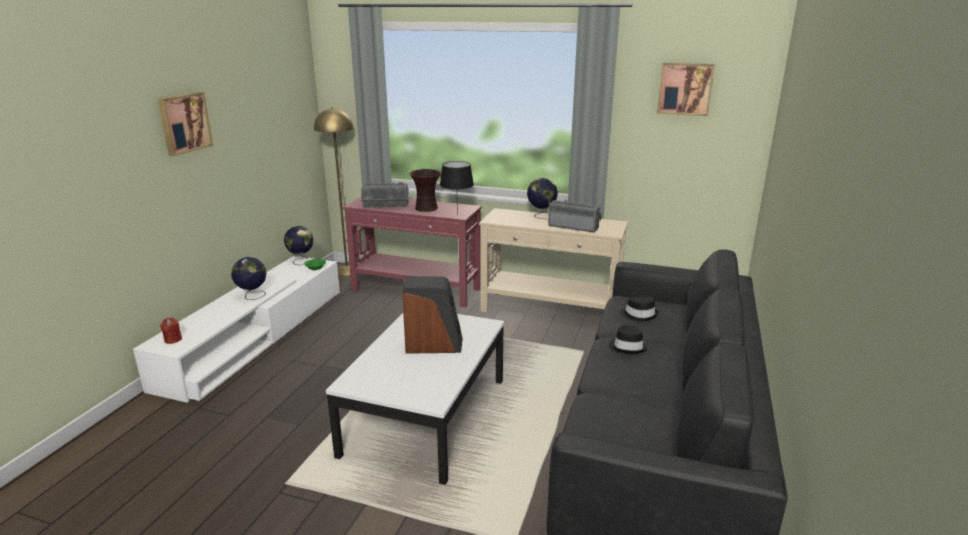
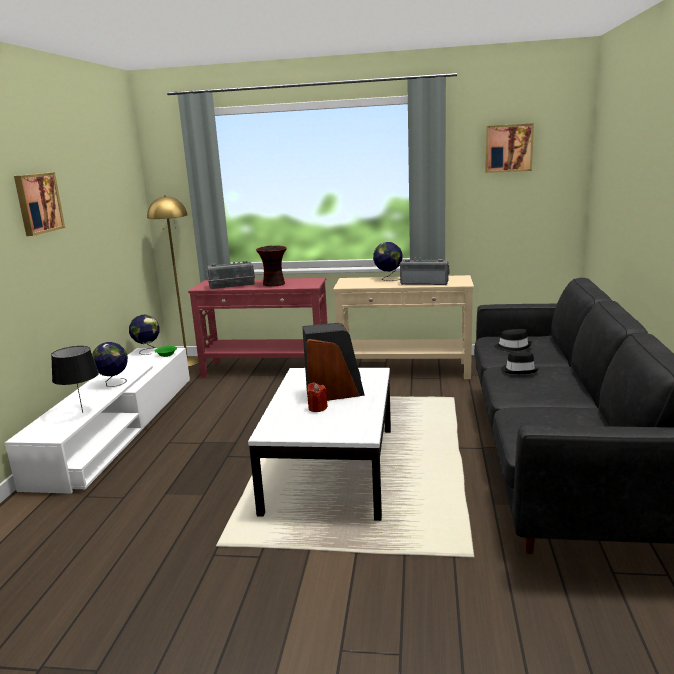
camera: 10 degrees left, 5 degrees down
(173, 340) = (47, 429): red candle -> red candle (317, 408)
(457, 214) = (308, 285): black table lamp -> black table lamp (83, 412)

